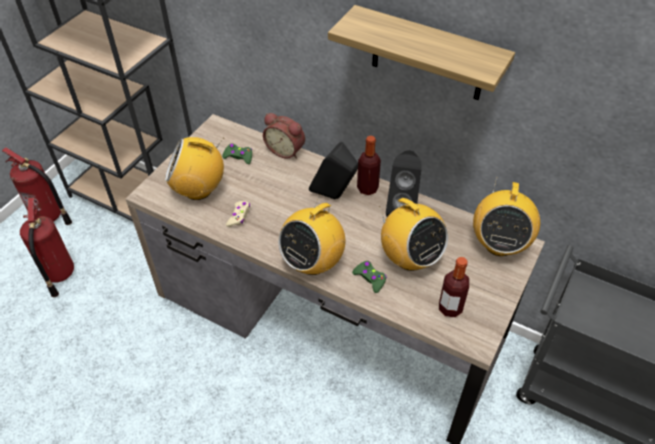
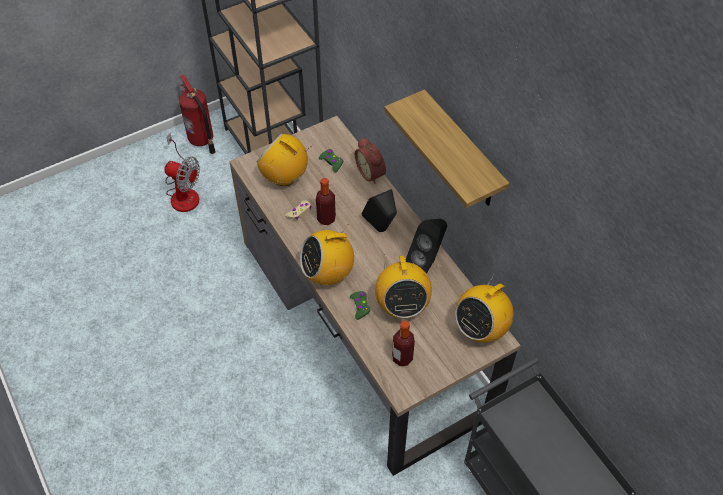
camera: 30 degrees right, 5 degrees up
(58, 274) = (183, 192): fire extinguisher -> fan
(367, 188) = (412, 234): bottle -> bottle (326, 218)

